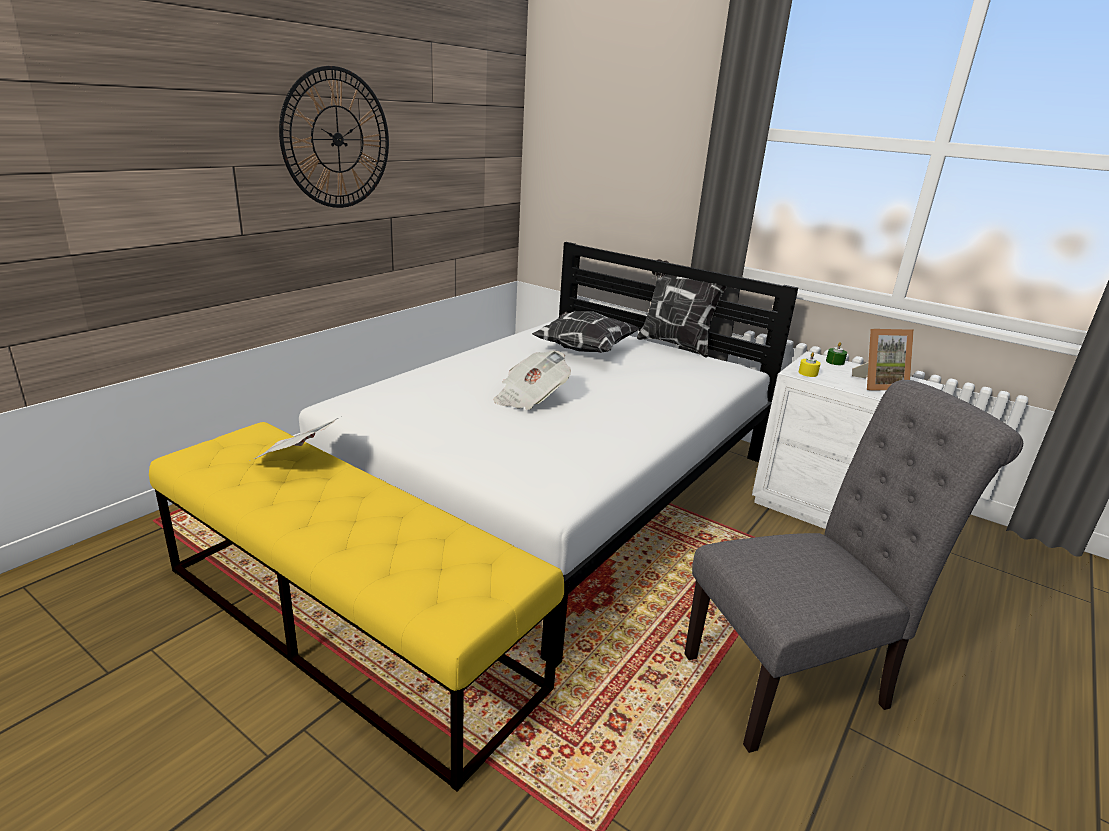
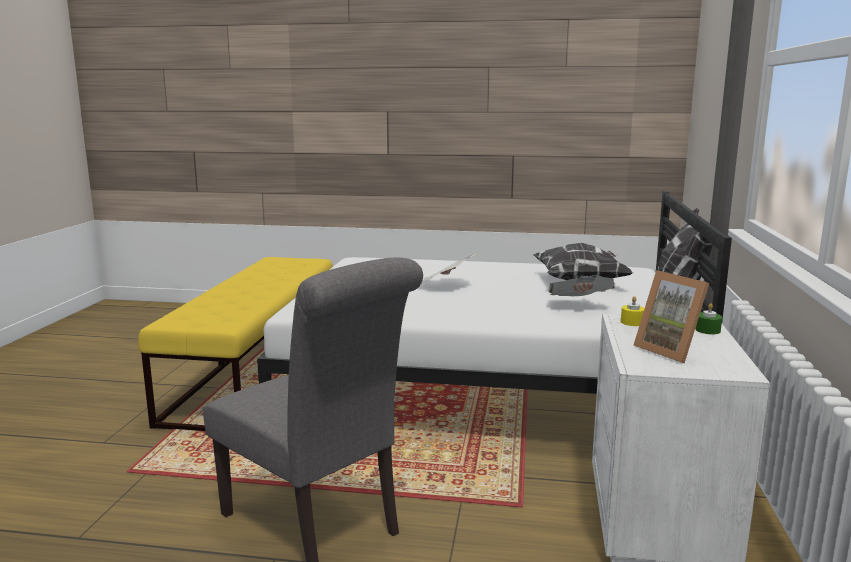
camera: 65 degrees right, 10 degrees down
(298, 459) = (292, 271): newspaper -> newspaper (579, 305)
(337, 139) = (465, 95): wall clock -> none

